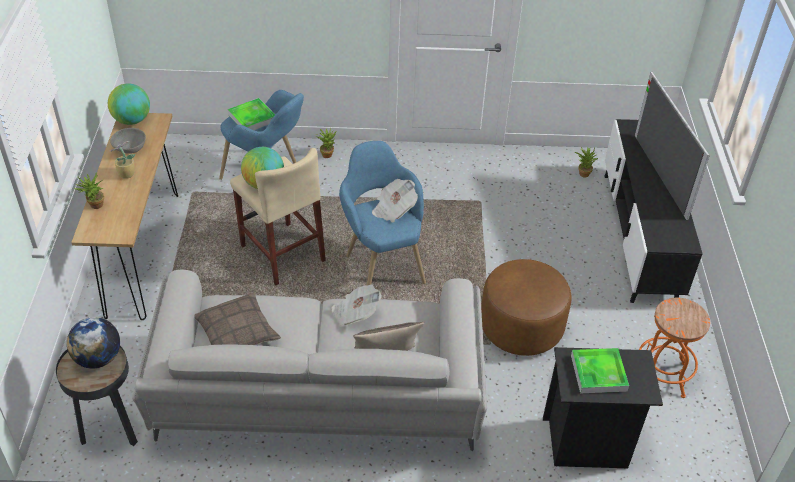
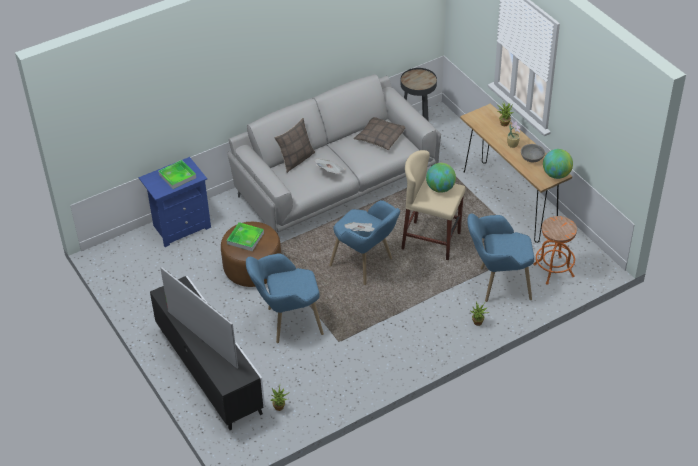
camera: 150 degrees right, 0 degrees up
(98, 358) = (419, 83): globe -> none
(252, 118) = (511, 245): tray -> tray (245, 238)
(523, 244) = (287, 323): none -> blue armchair
(587, 443) = (180, 226): black nightstand -> blue nightstand
(662, 375) = (154, 281): orange stool -> orange stool (553, 270)

